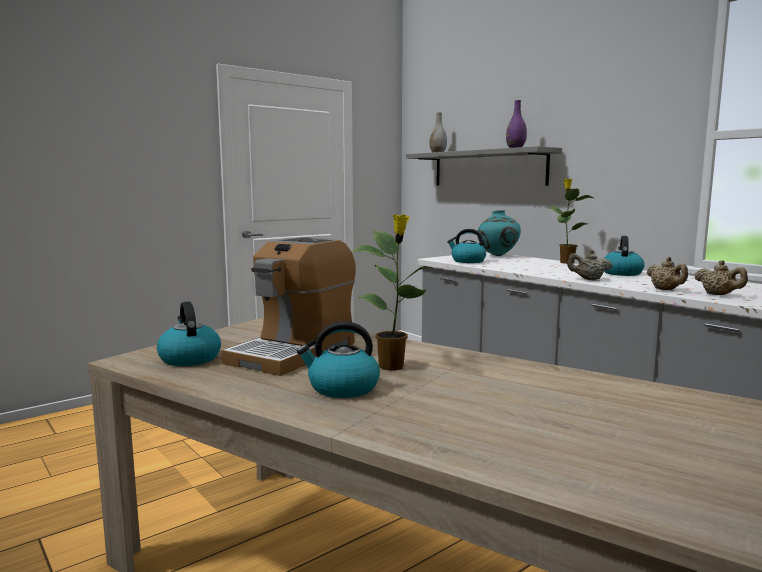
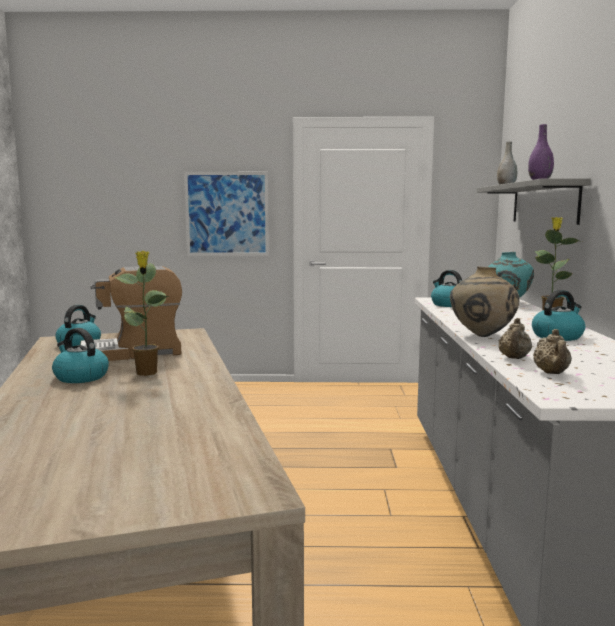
camera: 40 degrees right, 0 degrees up
(142, 177) = (227, 214): none -> picture
(588, 279) = (481, 336): beige teapot -> beige vase

